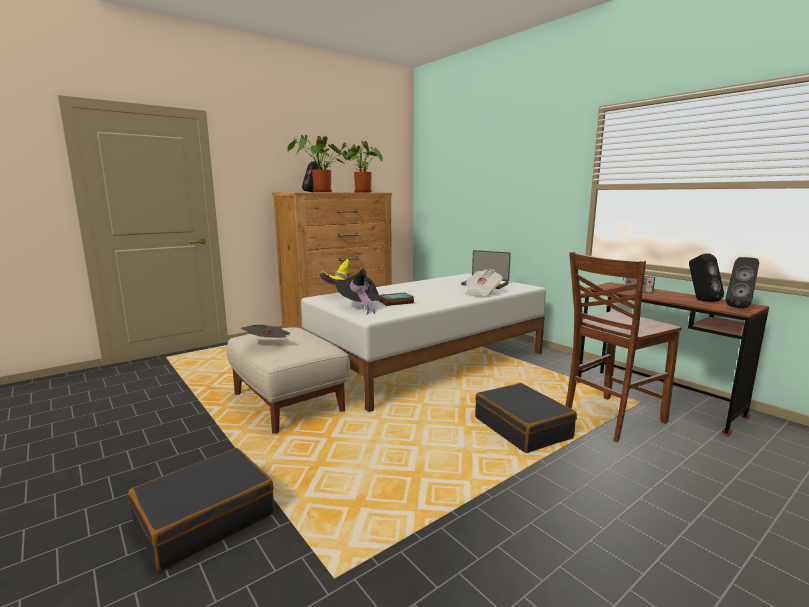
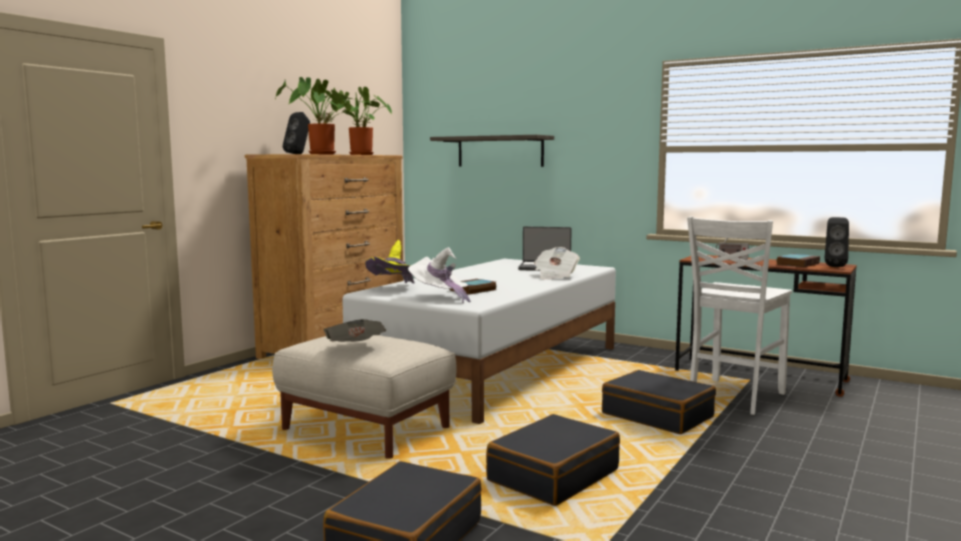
camera: 20 degrees left, 5 degrees down
(360, 307) = (439, 297): black hat -> white hat
(377, 476) = (553, 475): none -> black suitcase
(473, 189) = (500, 151): none -> shelf
(610, 419) = (733, 397): brown chair -> white chair
(701, 300) = (797, 264): black speaker -> book

